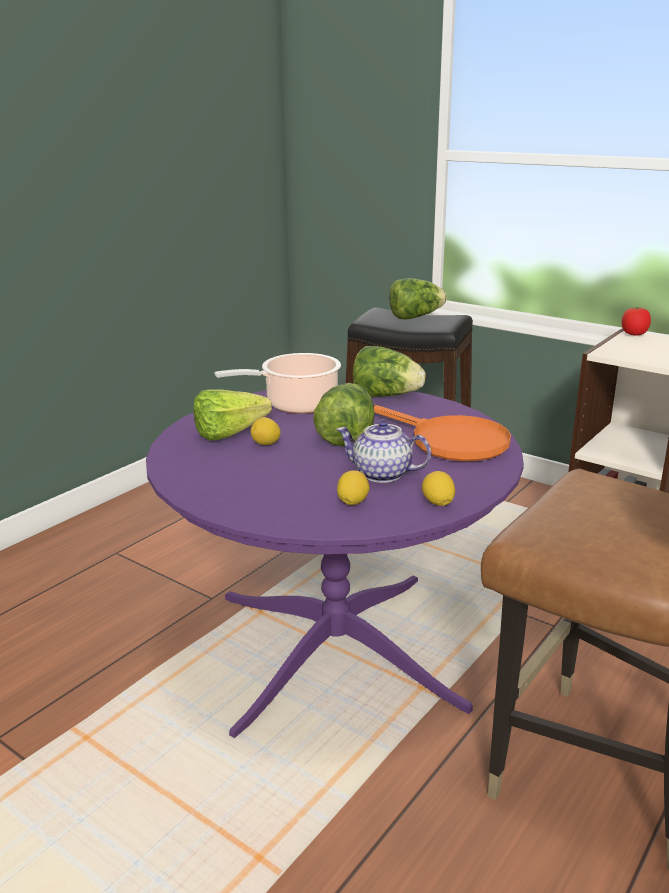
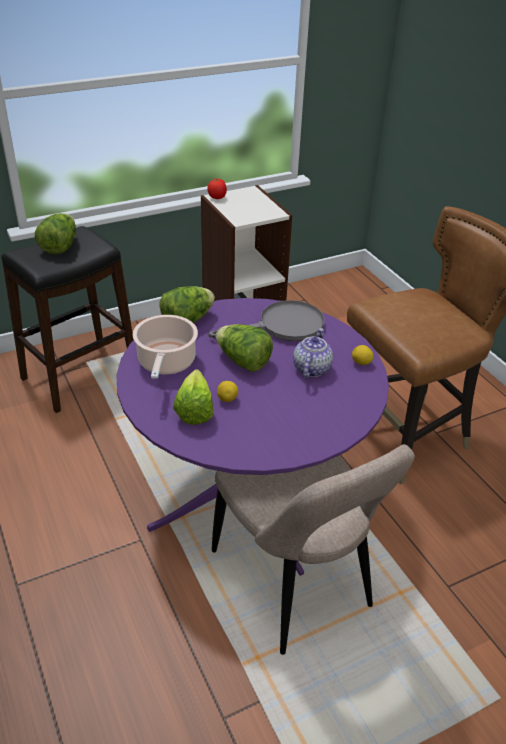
camera: 65 degrees left, 15 degrees up
(214, 736) = (294, 584): none -> beige chair
(352, 502) = (340, 392): lemon -> none
(381, 474) = (311, 368): teapot -> teapot turned 150 degrees clockwise
(448, 441) = (282, 327): orange frying pan -> grey frying pan

